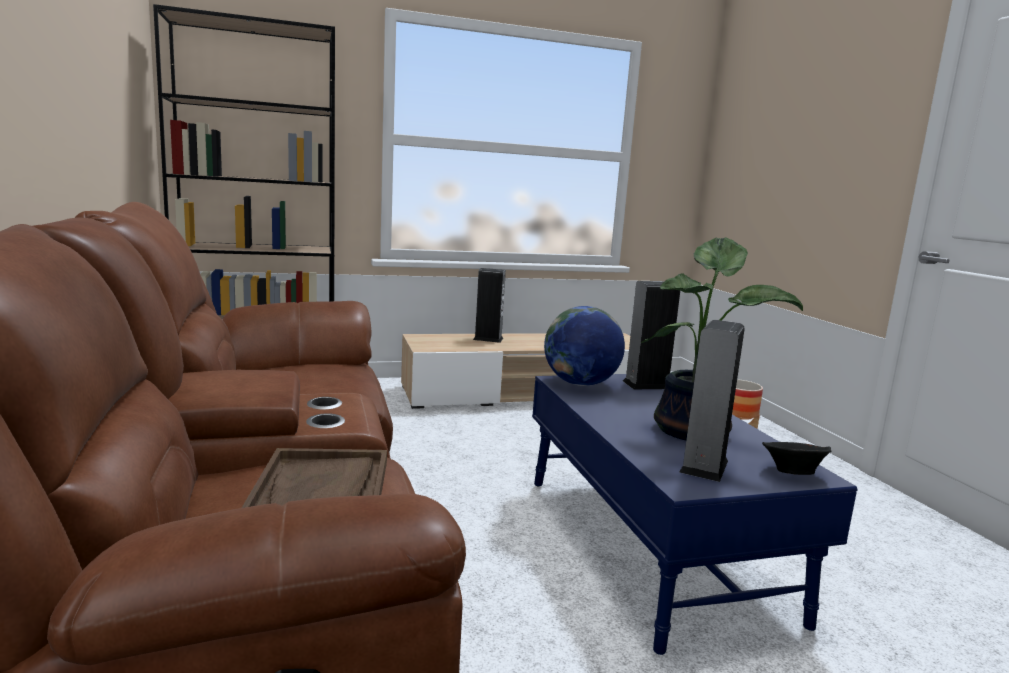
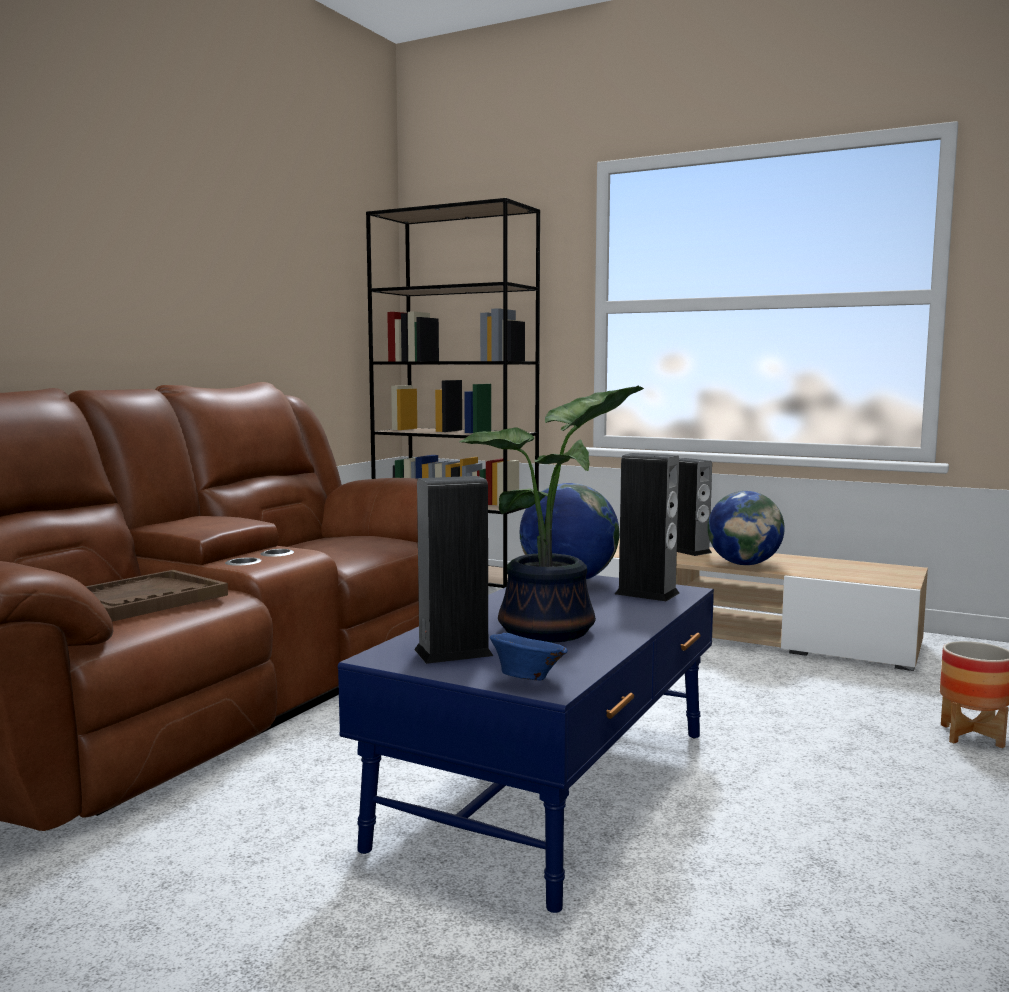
camera: 45 degrees right, 5 degrees down
(541, 345) = (744, 564): none -> globe
(791, 473) = (527, 678): black bowl -> blue bowl

